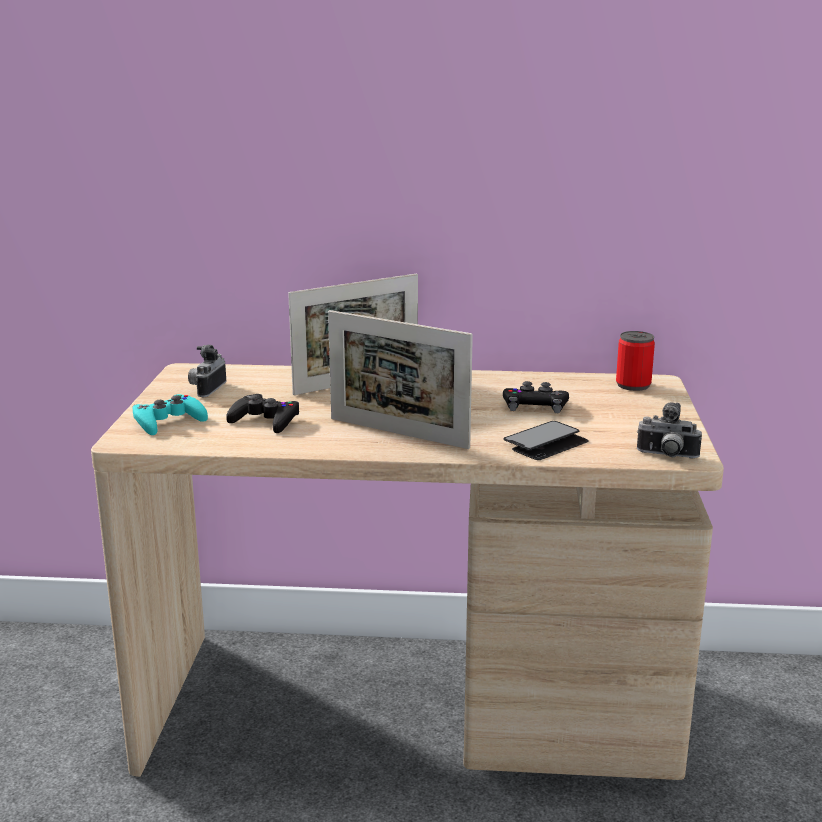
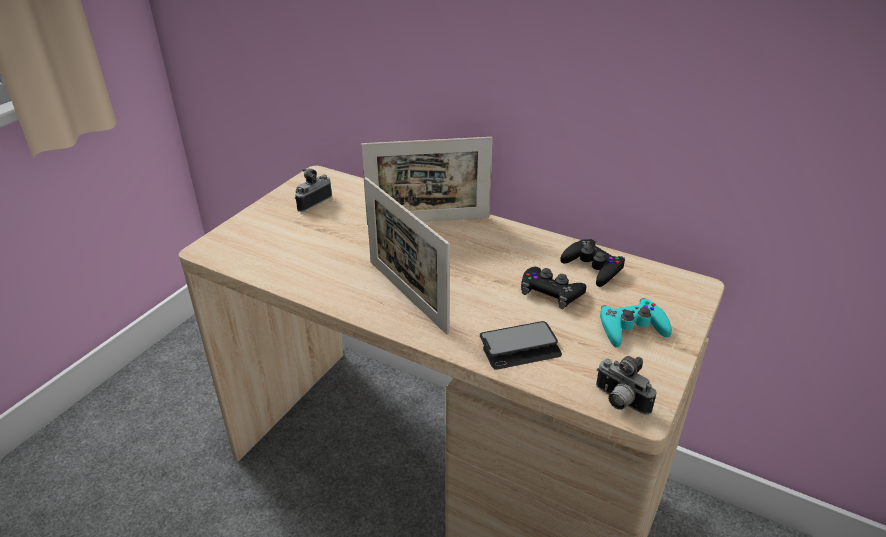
camera: 25 degrees right, 15 degrees up
(168, 422) = (254, 234): turquoise game controller -> turquoise game controller (631, 328)
(265, 421) = (320, 251): black game controller -> black game controller (592, 267)
(633, 385) = (667, 286): can -> none

